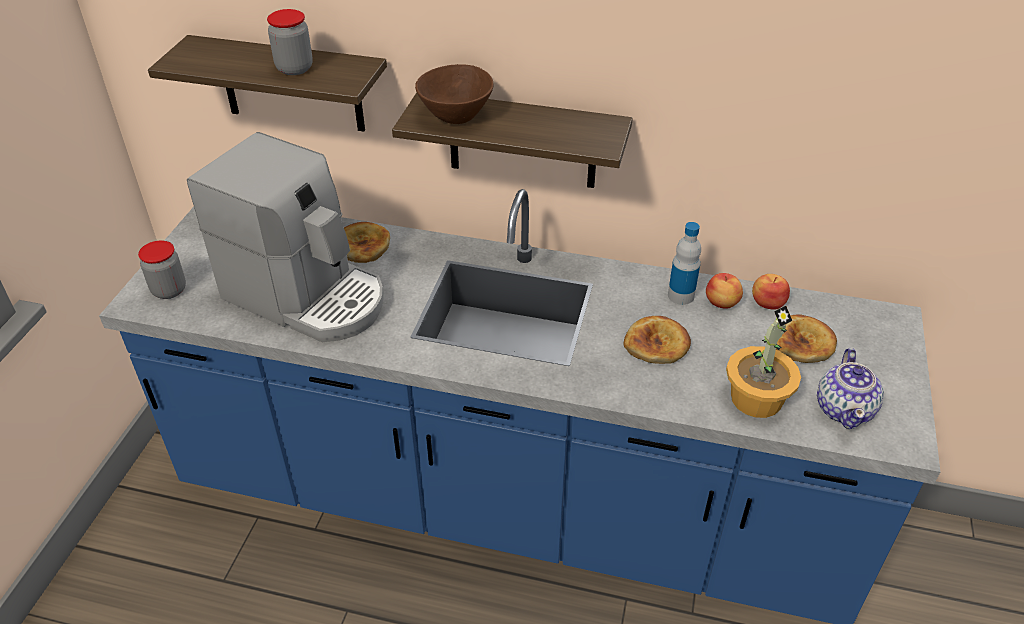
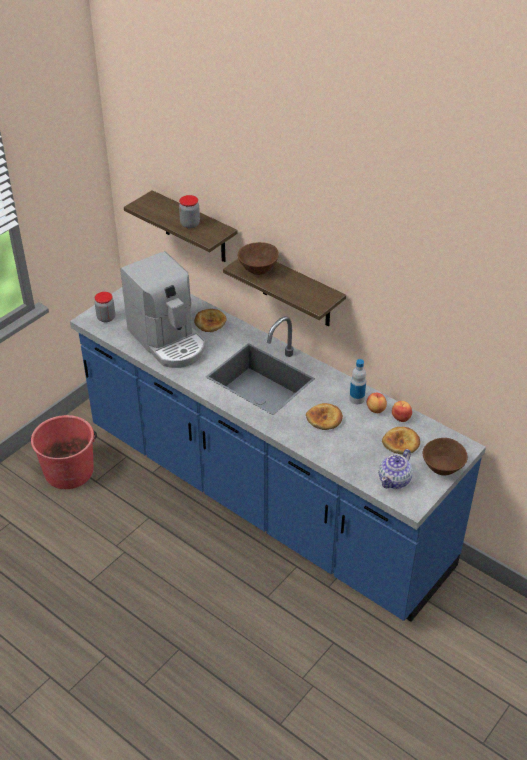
camera: 25 degrees right, 0 degrees up
(167, 580) = (69, 471): none -> red bucket
(755, 398) = (353, 460): potted plant -> none
(892, 363) = (441, 468): none -> brown bowl

